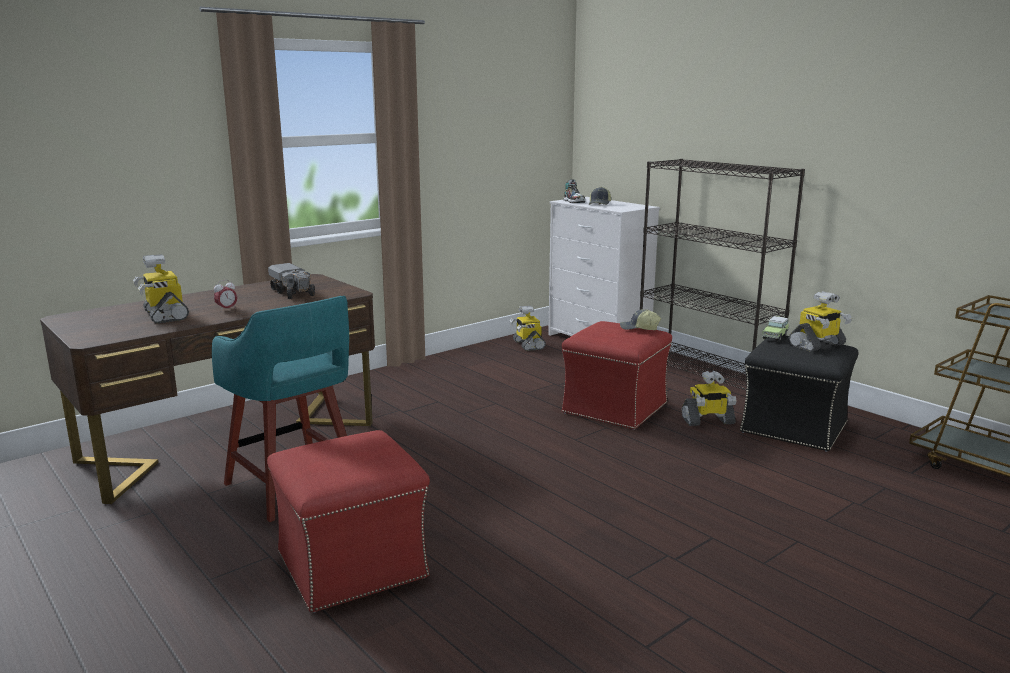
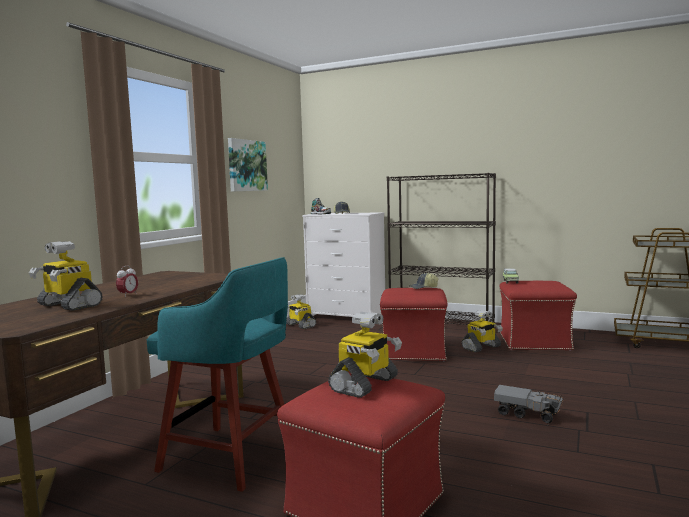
camera: 25 degrees left, 10 degrees down
(293, 292) = (170, 281): toy truck -> toy truck (527, 414)
(466, 138) = (246, 165): none -> picture
(795, 427) = (535, 342): black ottoman -> red ottoman
(817, 345) = (541, 282): toy robot -> toy robot (365, 385)

